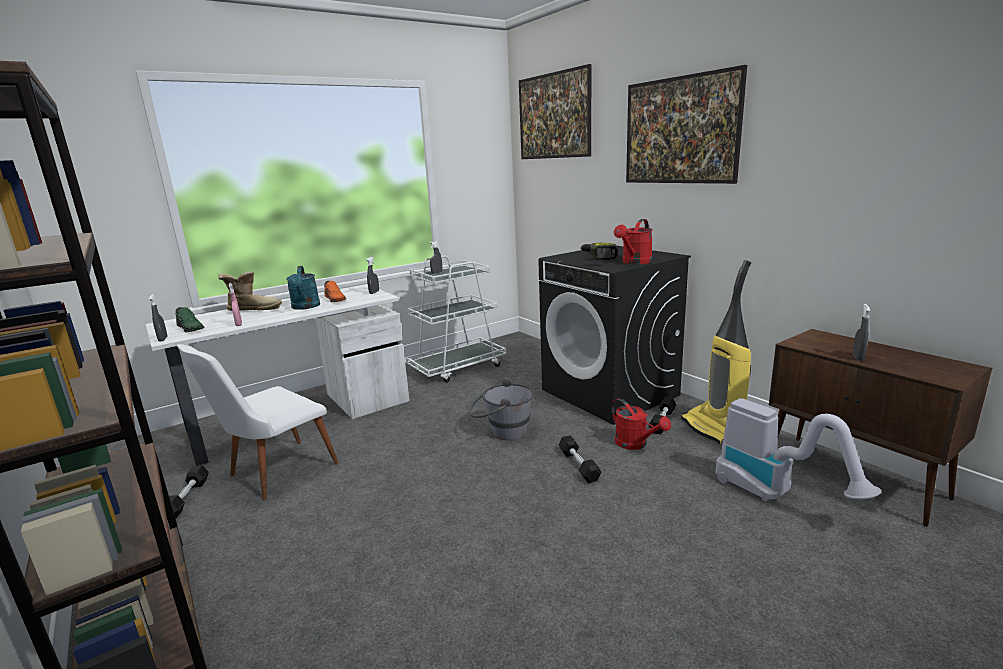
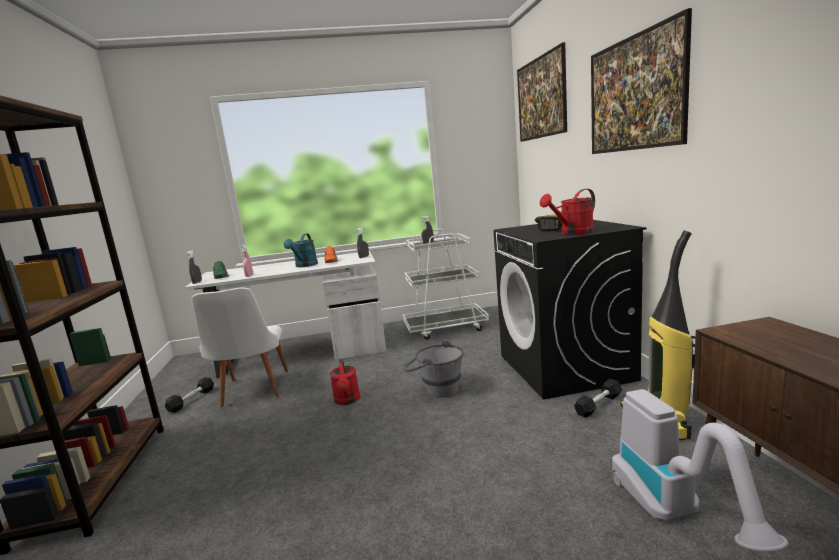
camera: 25 degrees right, 5 degrees down
(253, 309) = (273, 266): boot -> none
(273, 473) = (252, 392): white chair -> white chair turned 75 degrees counterclockwise
(579, 465) = (478, 433): black dumbbell -> none
(636, 444) = (551, 423): red watering can -> red watering can (347, 401)
(858, 357) = (794, 357): grey spray bottle -> none

